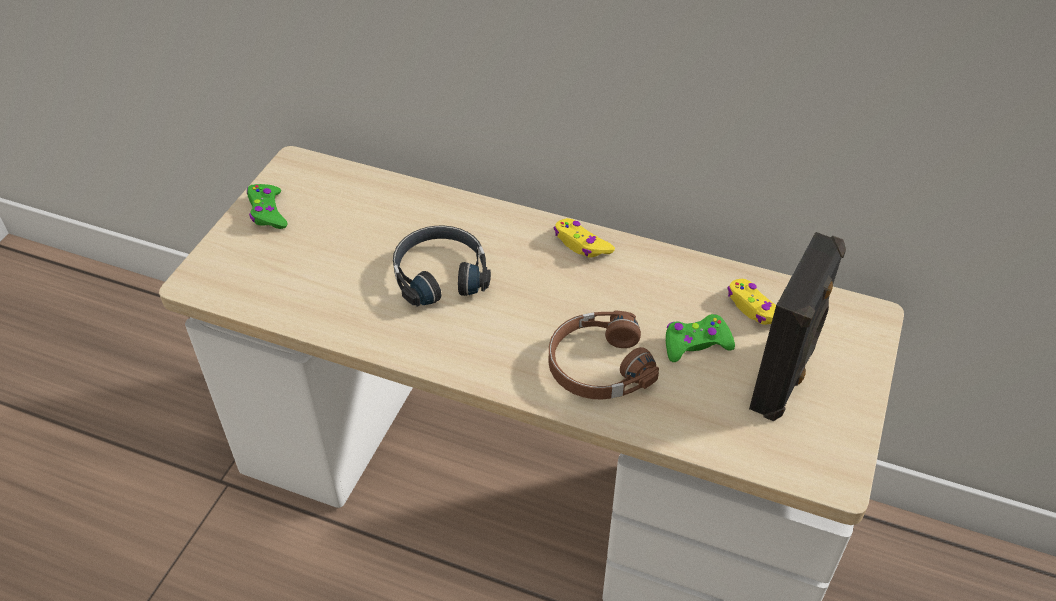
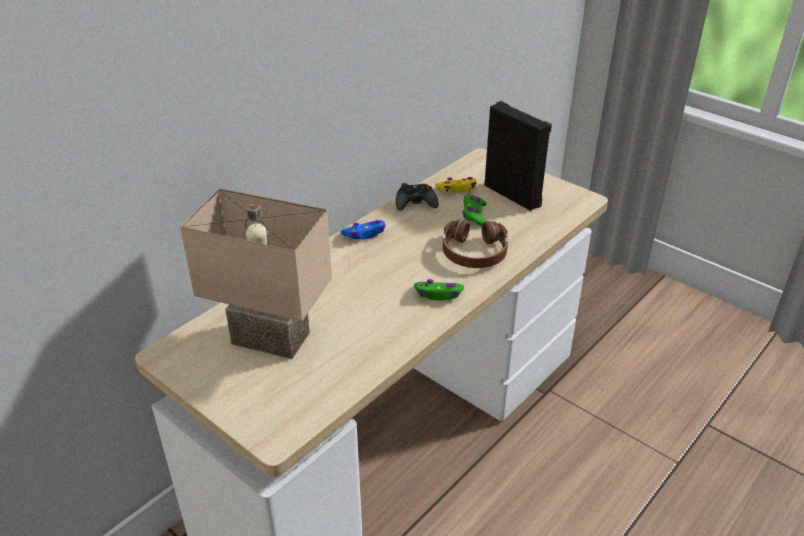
camera: 70 degrees left, 10 degrees down
(267, 212) = (217, 380): green game controller -> green game controller (438, 294)
(349, 229) = (273, 336): none -> beige table lamp
(440, 274) = (354, 299): black headphones -> none
(581, 244) = (365, 234): yellow game controller -> blue game controller
(686, 273) = (415, 203): none -> black game controller

